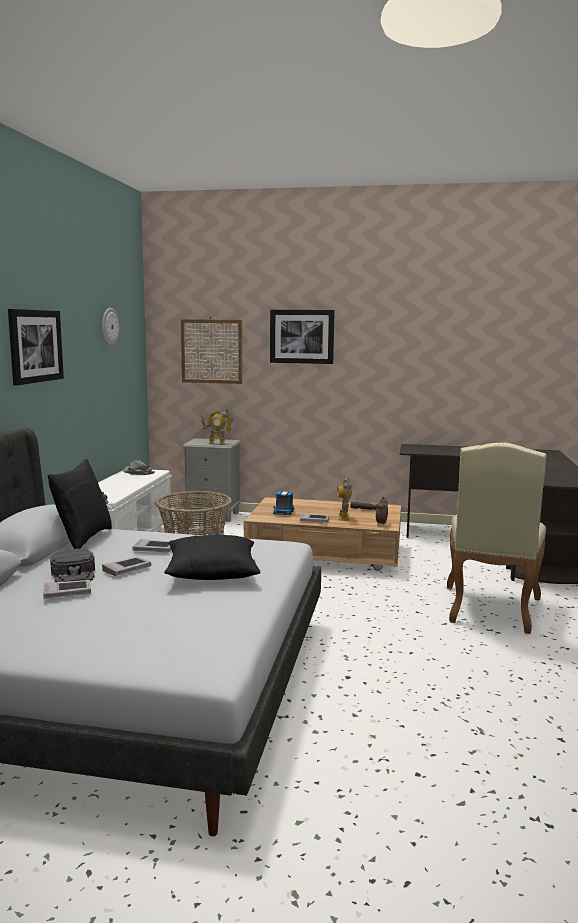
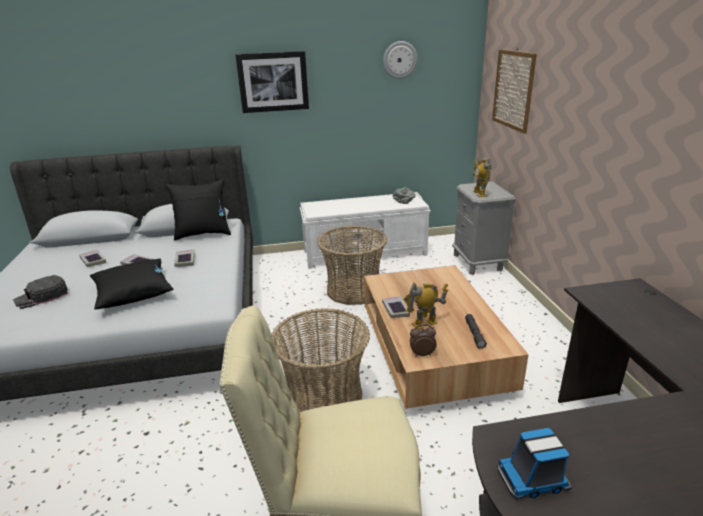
camera: 70 degrees right, 15 degrees up
(74, 573) = (132, 252): black cap -> black cap (42, 296)
(283, 512) = (408, 287): toy truck -> toy truck (533, 479)
(302, 336) = (578, 83): picture -> none
(355, 597) = (324, 399): none -> basket

